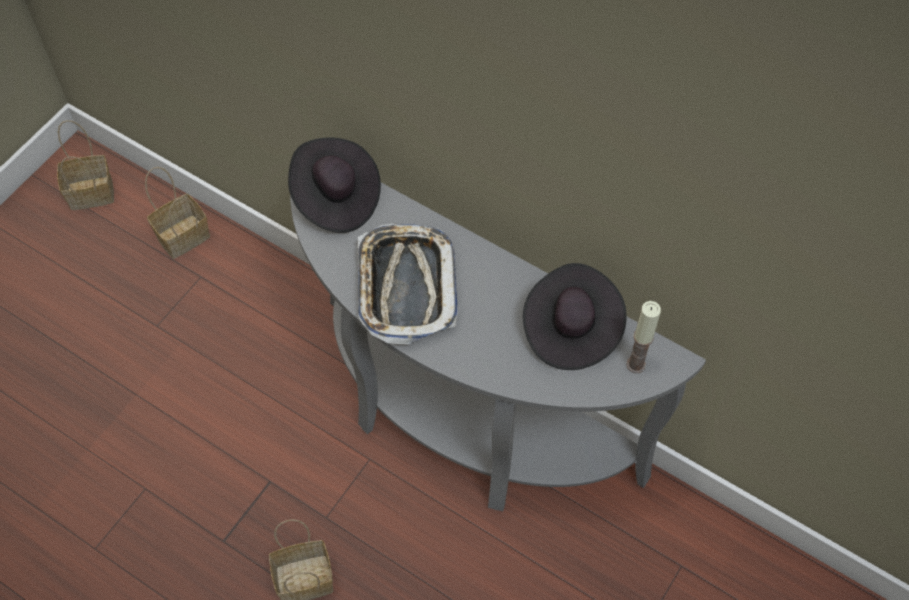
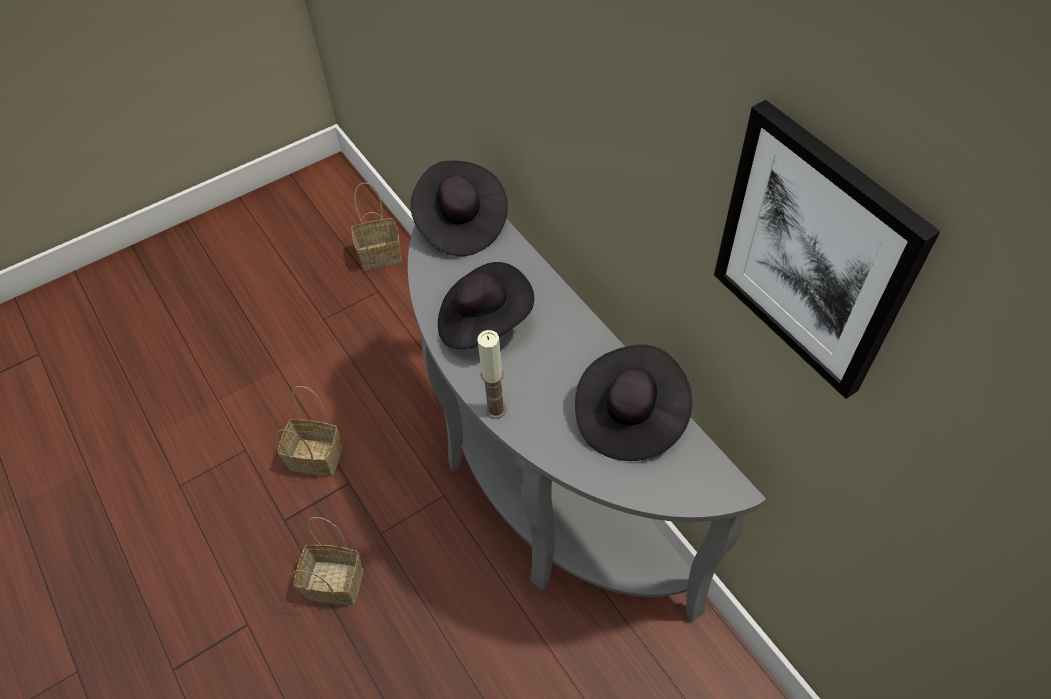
camera: 25 degrees right, 5 degrees down
(92, 192) = (328, 200): basket -> basket (318, 456)
(405, 286) = (484, 322): tray -> black hat
(635, 365) = (683, 477): candle -> candle (495, 409)
(722, 173) = (814, 253): none -> picture

